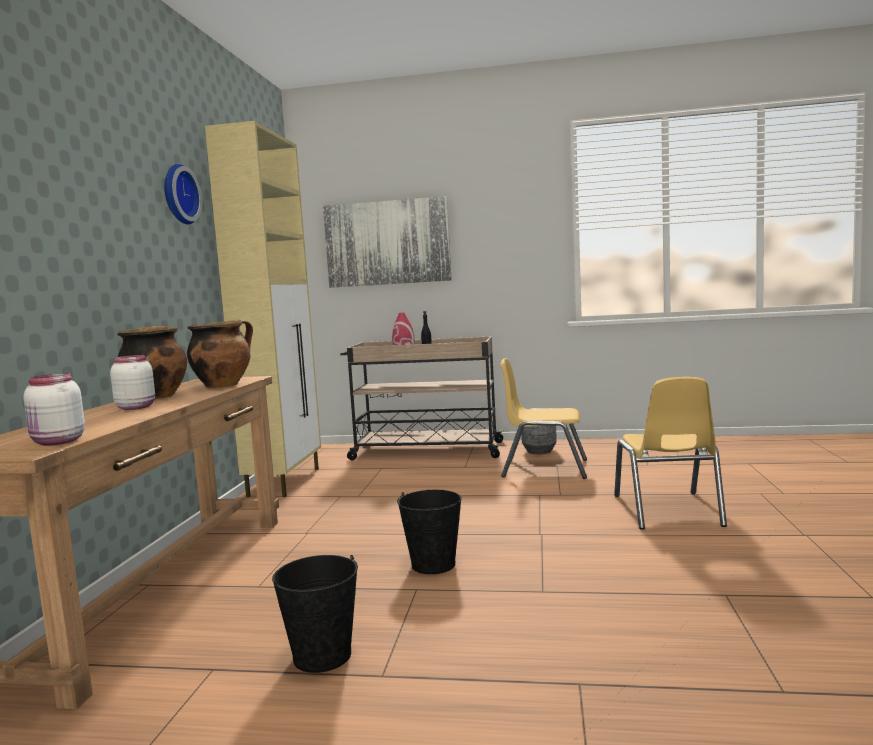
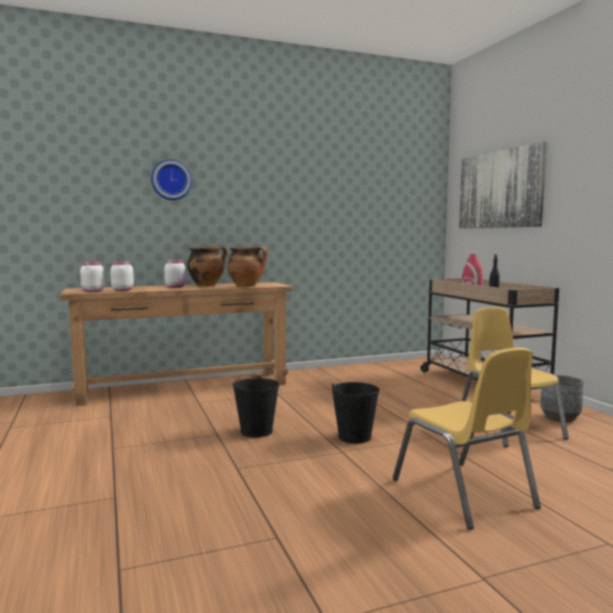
camera: 60 degrees right, 0 degrees up
(96, 428) = (122, 290): none -> white jar
(178, 194) = (281, 165): wall clock -> wall clock (171, 180)
(285, 481) = (356, 369): beige cabinet -> none
(322, 655) = (129, 432): black bucket -> black bucket (354, 437)
(667, 510) = (463, 493): yellow chair -> yellow chair turned 90 degrees counterclockwise

